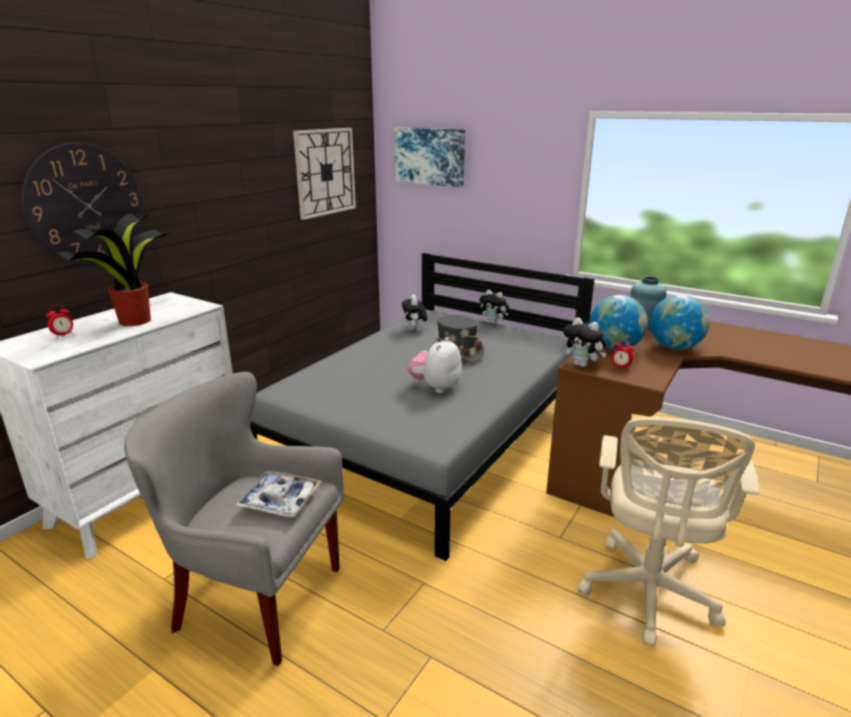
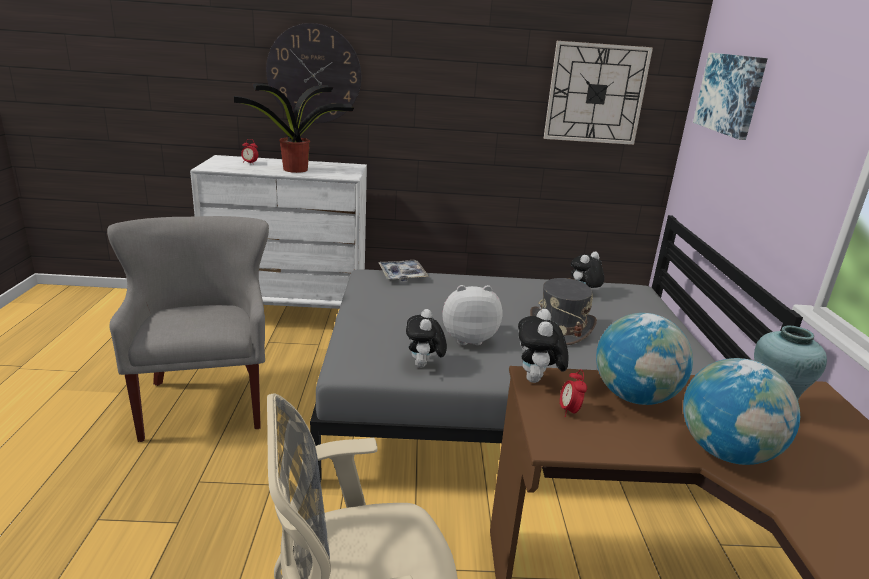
camera: 55 degrees right, 0 degrees up
(280, 500) = (200, 324): tray -> tray (402, 275)
(493, 322) = (686, 331): plush toy -> plush toy (424, 366)

